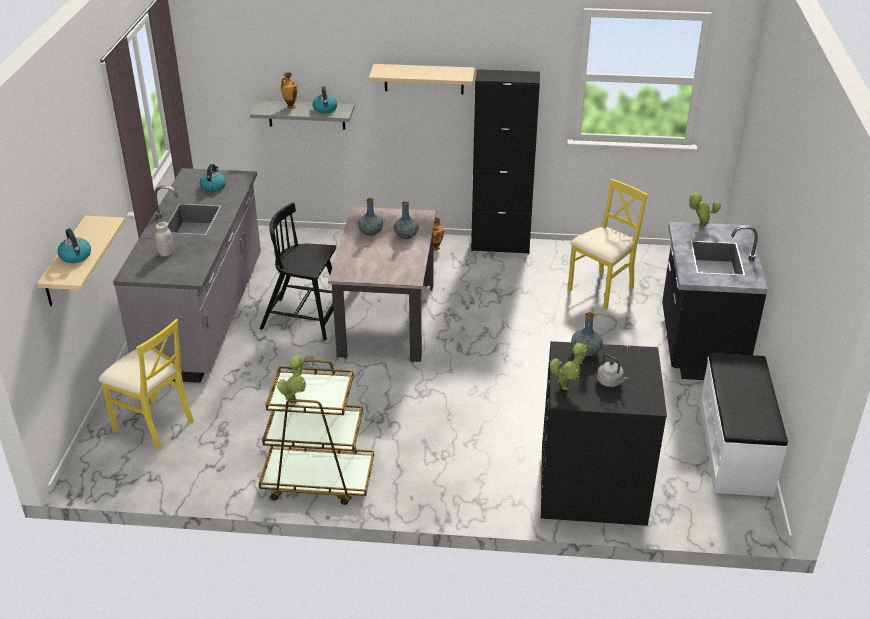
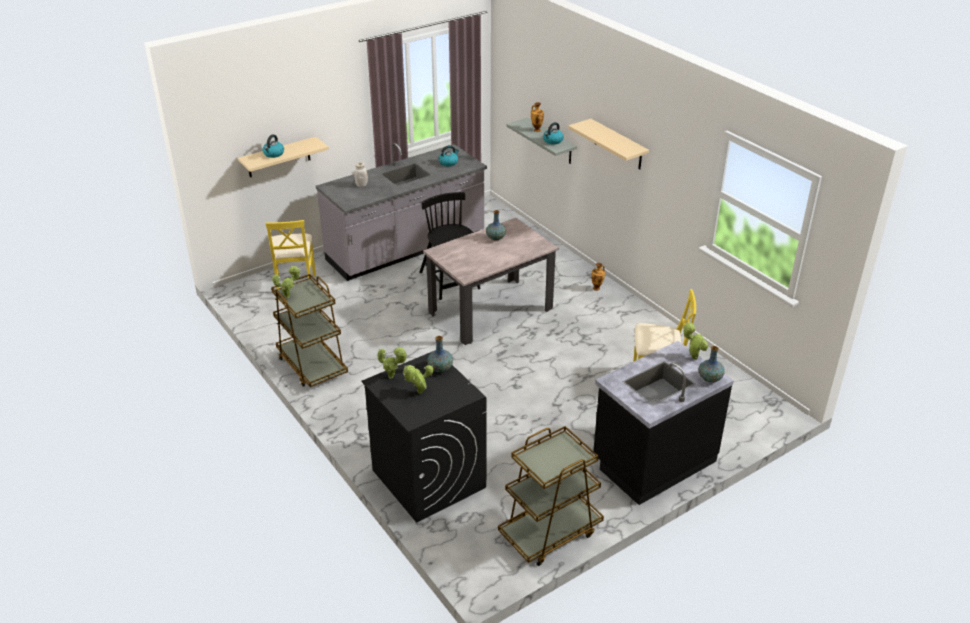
camera: 50 degrees right, 0 degrees up
(406, 236) = (511, 251): vase -> vase (710, 378)
(500, 245) = (641, 312): black cabinet -> none
(610, 382) = (418, 393): grey kettle -> potted plant
(735, 449) = (550, 532): white bench -> brown cart

